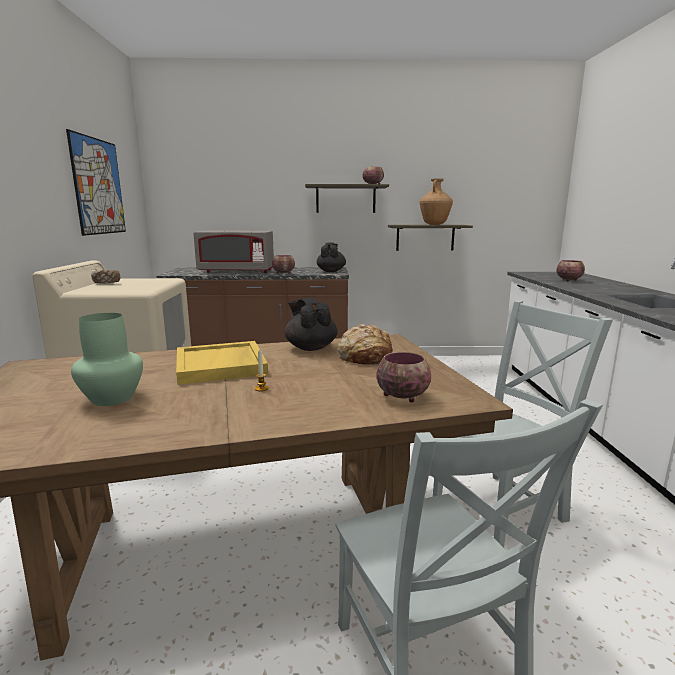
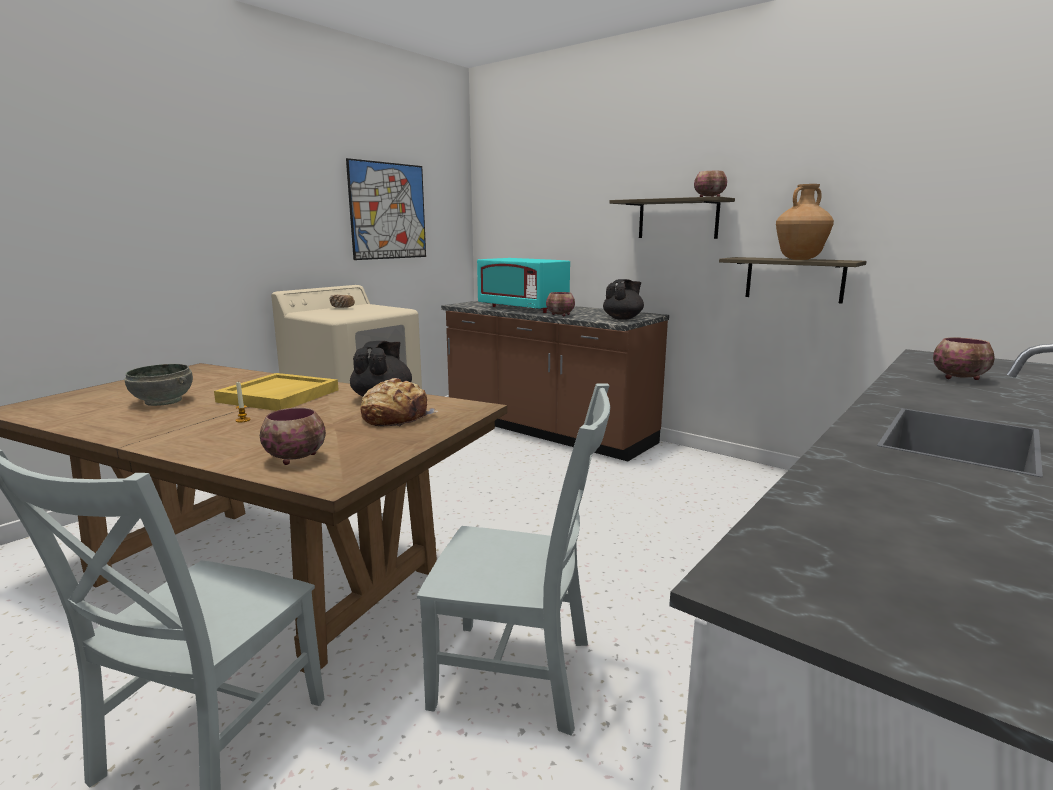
camera: 40 degrees right, 0 degrees up
(113, 398) = (164, 401): green vase -> grey bowl
(237, 271) = (523, 308): grey microwave -> turquoise microwave

